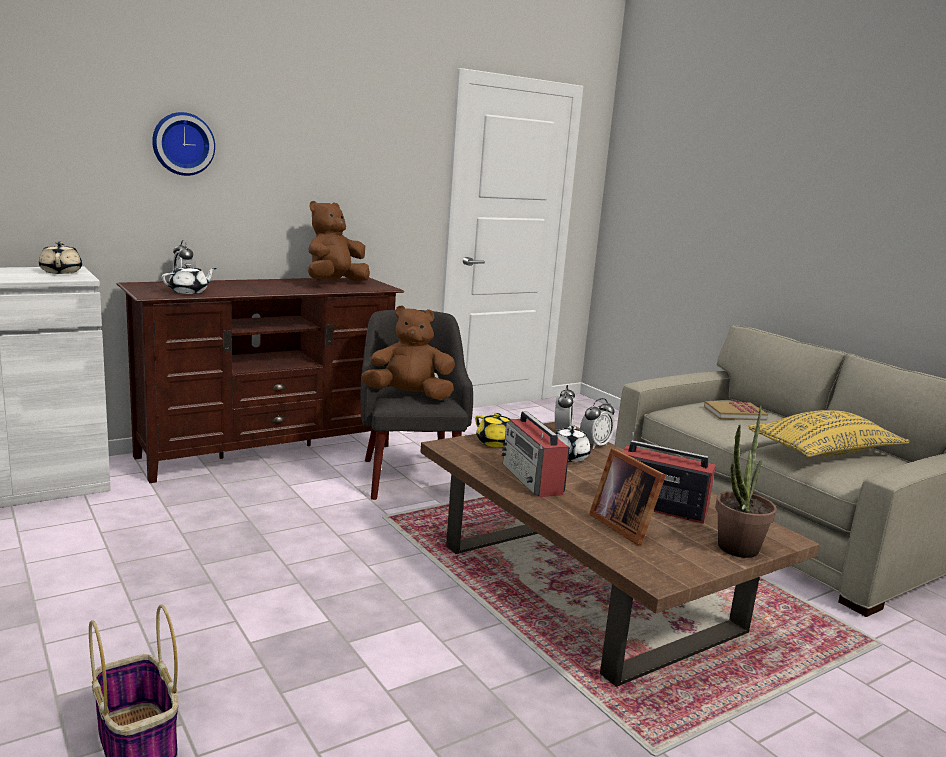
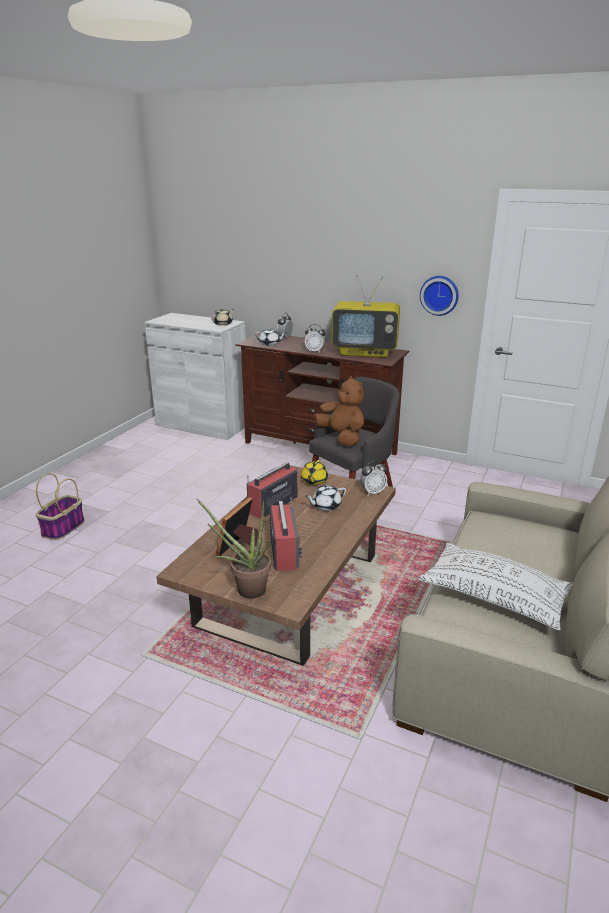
camera: 60 degrees right, 10 degrees up
(182, 144) = (295, 255): wall clock -> wall clock (439, 295)
(334, 283) = (365, 352): brown plush toy -> television
(595, 445) = (363, 508): alarm clock -> alarm clock (315, 351)
(734, 413) = (524, 540): book -> none
(824, 452) = (495, 597): yellow pillow -> white pillow

